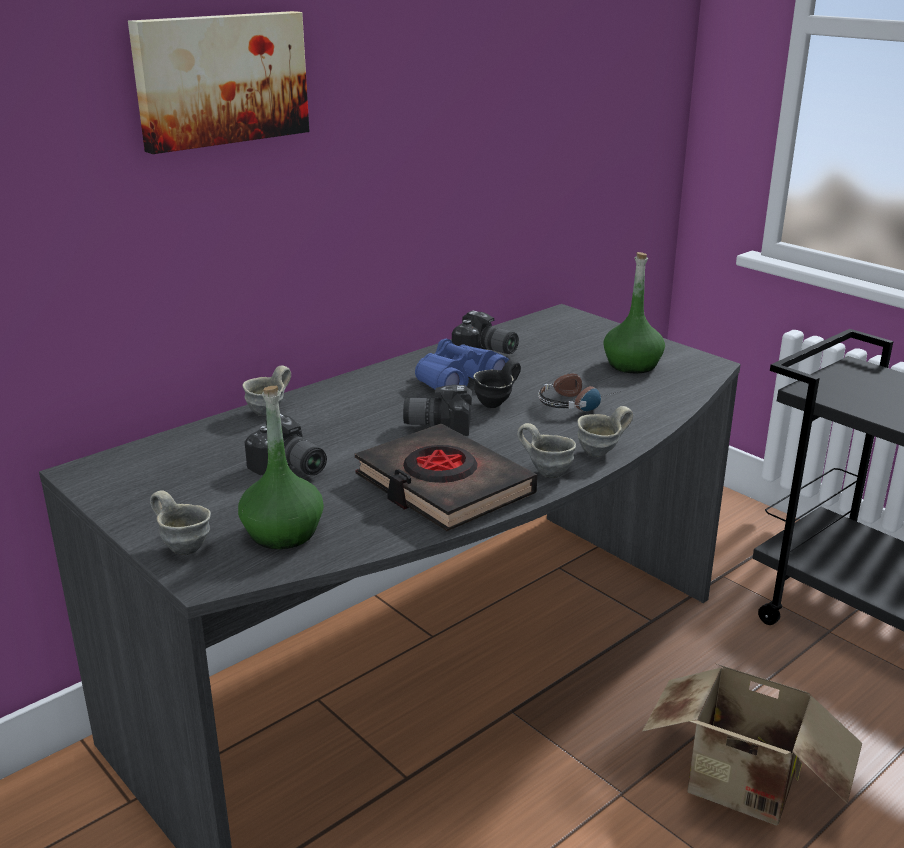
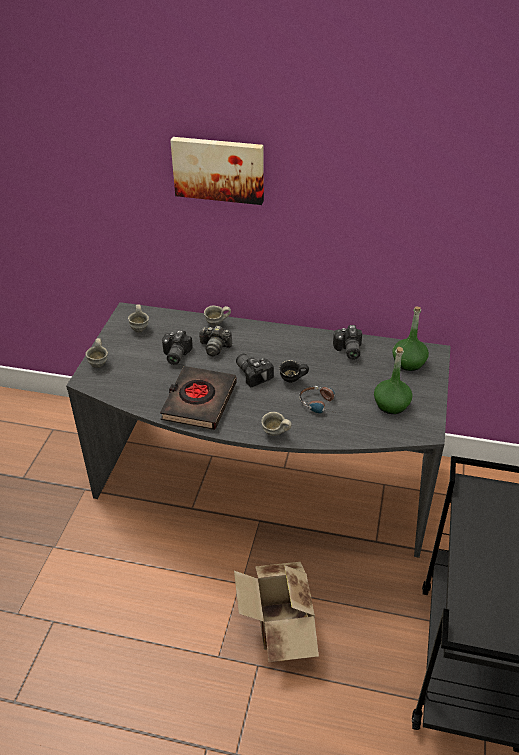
camera: 55 degrees right, 15 degrees up
(282, 533) = (127, 380): green bottle -> green bottle (408, 362)
(326, 431) = (215, 347): none -> camera
(458, 381) = (304, 358): blue binoculars -> none
(547, 471) = (240, 425): grey mug -> grey mug (140, 328)

